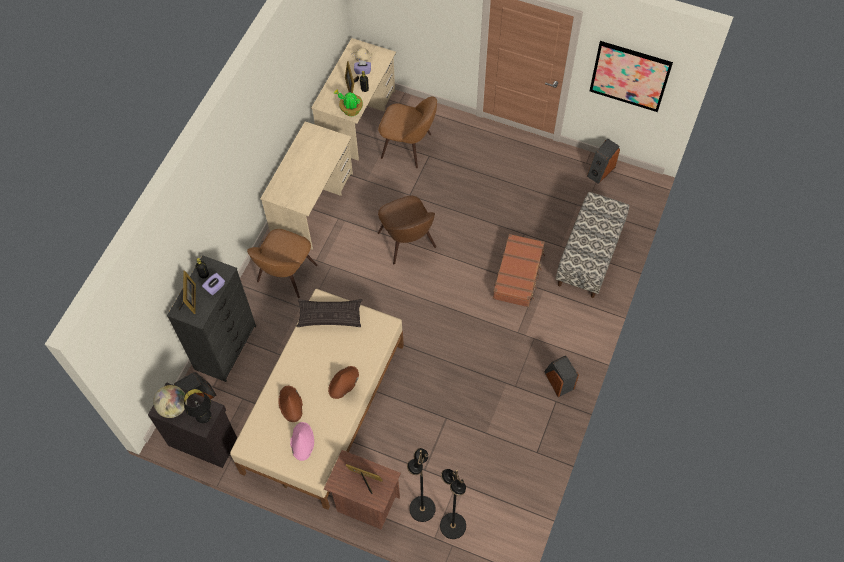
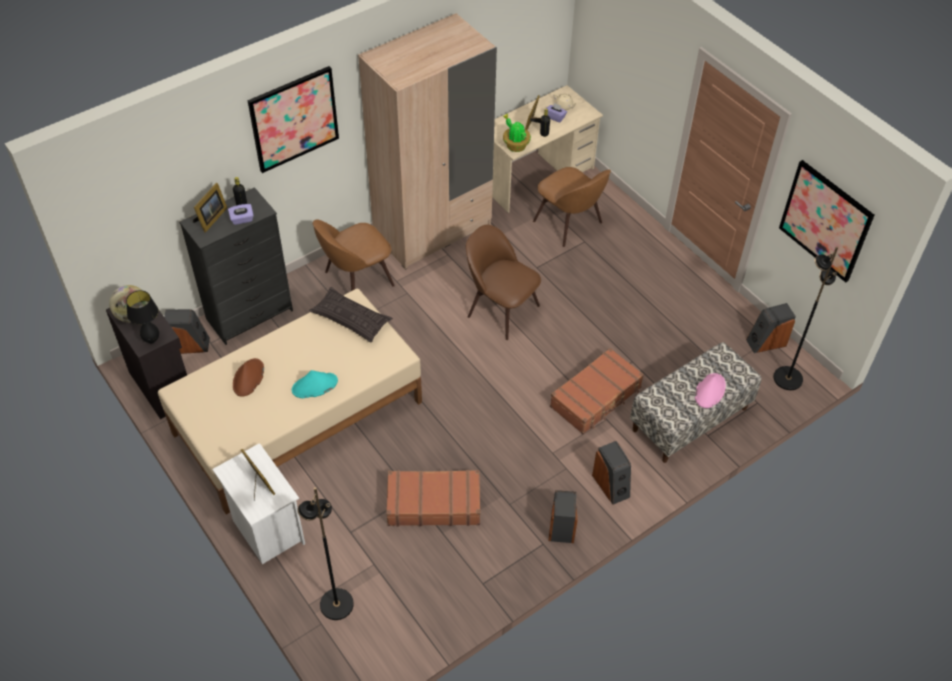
camera: 30 degrees right, 10 degrees down
(211, 187) = (294, 119): none -> picture
(302, 441) = (231, 417): pink hat -> pink hat (710, 391)
(312, 204) = (432, 230): beige desk -> beige wardrobe
(343, 383) = (314, 386): brown hat -> turquoise hat
(366, 503) = (266, 530): brown nightstand -> white nightstand
(407, 242) = (501, 309): brown chair -> brown chair turned 120 degrees clockwise
(421, 509) = (318, 568): black floor lamp -> black floor lamp (787, 378)
(465, 415) = (433, 503): none -> brown suitcase
(571, 333) = (611, 485): none -> speaker

